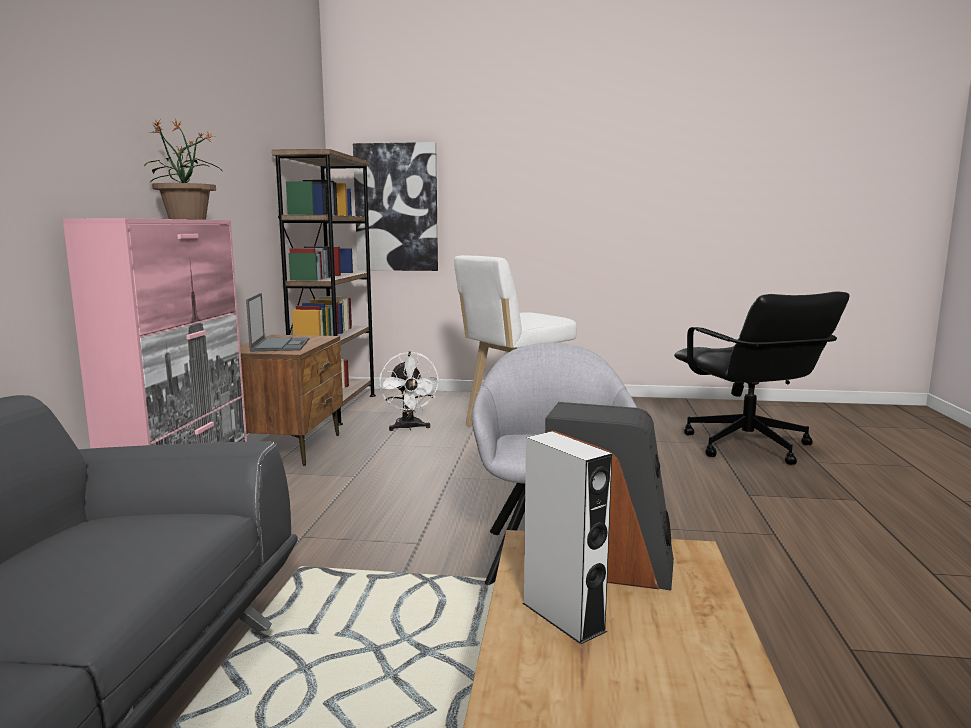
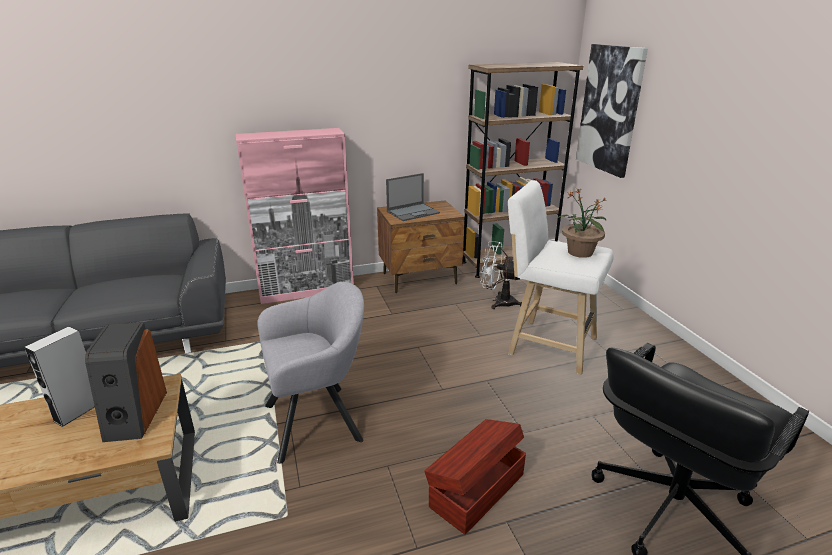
camera: 65 degrees right, 15 degrees up
(187, 219) = (320, 131): potted plant -> potted plant (579, 253)
(409, 428) = (498, 301): white fan -> white fan turned 60 degrees clockwise
(707, 497) = (475, 490): none -> brown storage box

